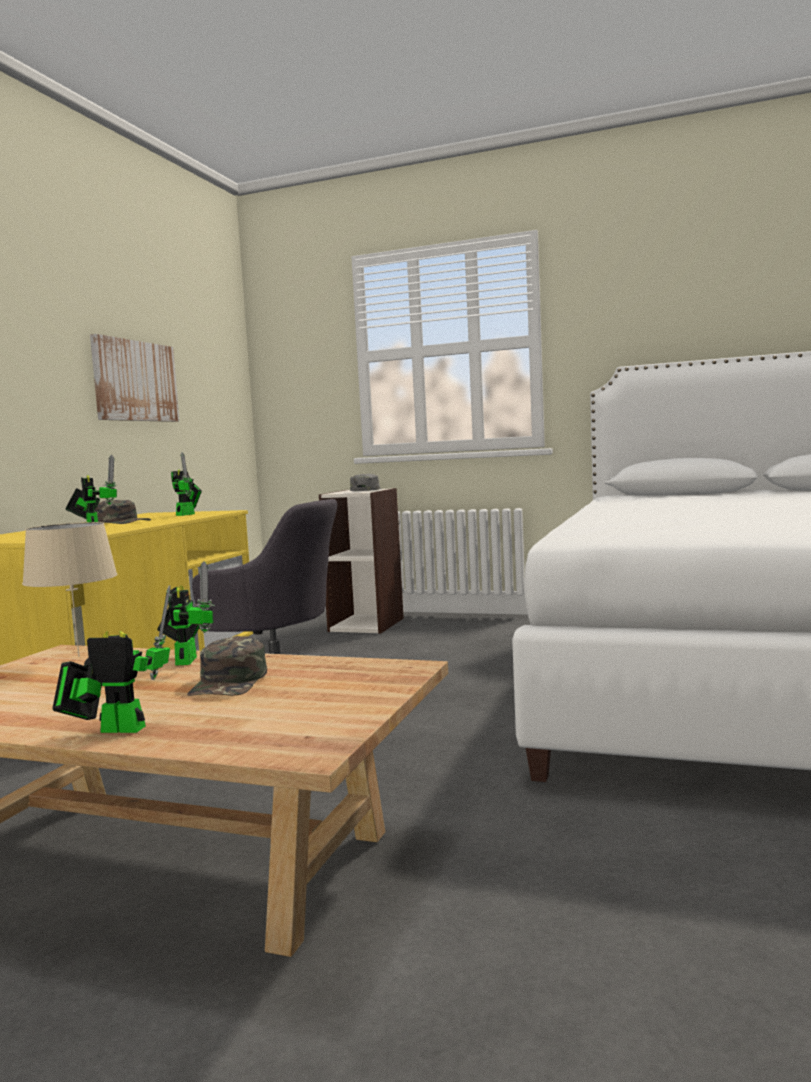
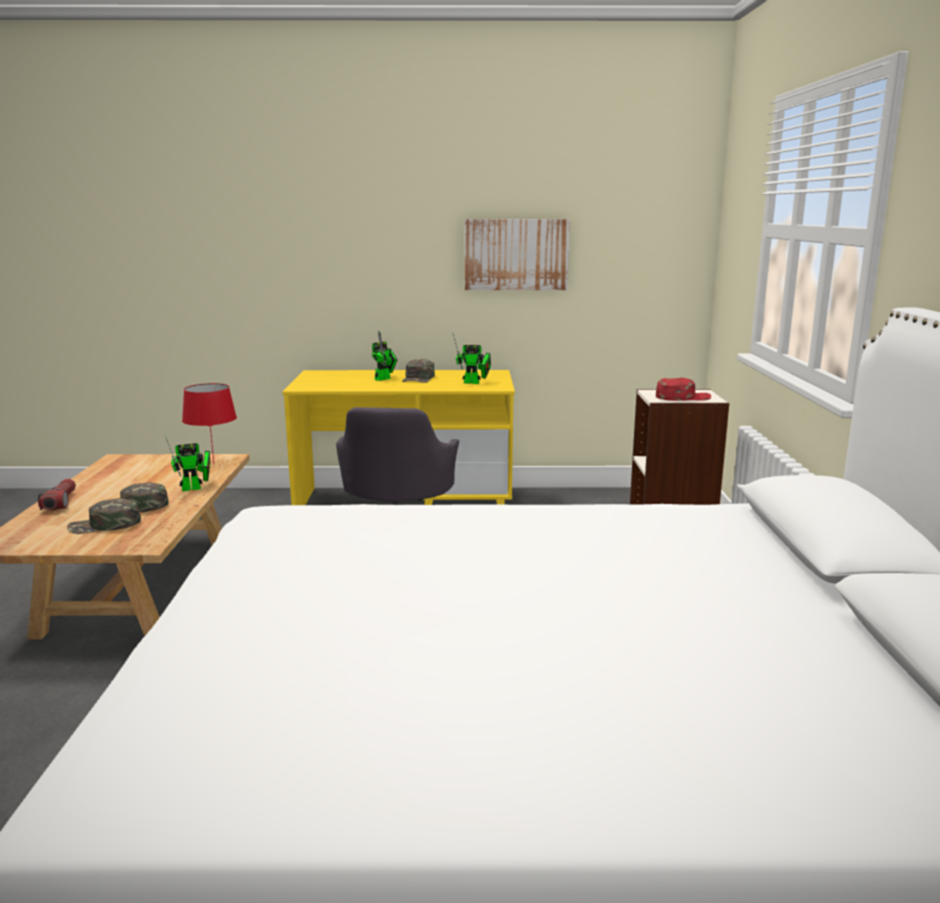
camera: 70 degrees right, 10 degrees up
(79, 656) = (214, 464): beige table lamp -> red table lamp
(116, 729) = (60, 502): toy robot -> flashlight
(294, 692) = (104, 525): none -> green cap
(366, 490) = (682, 397): grey cap -> red cap

